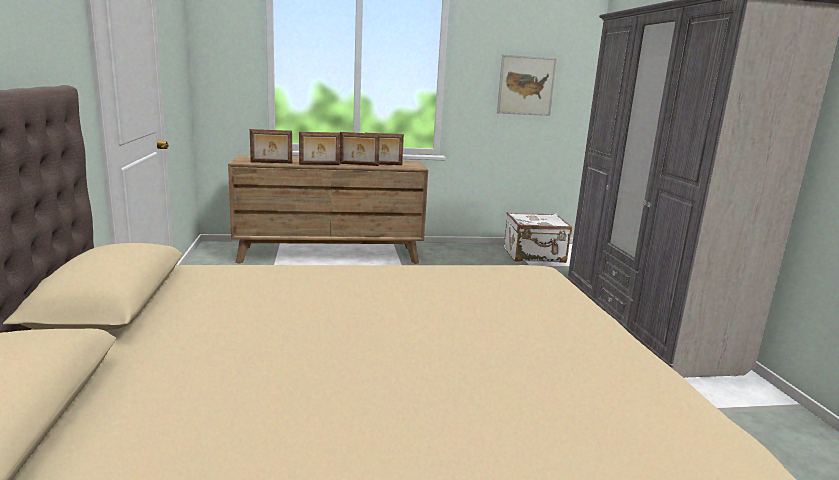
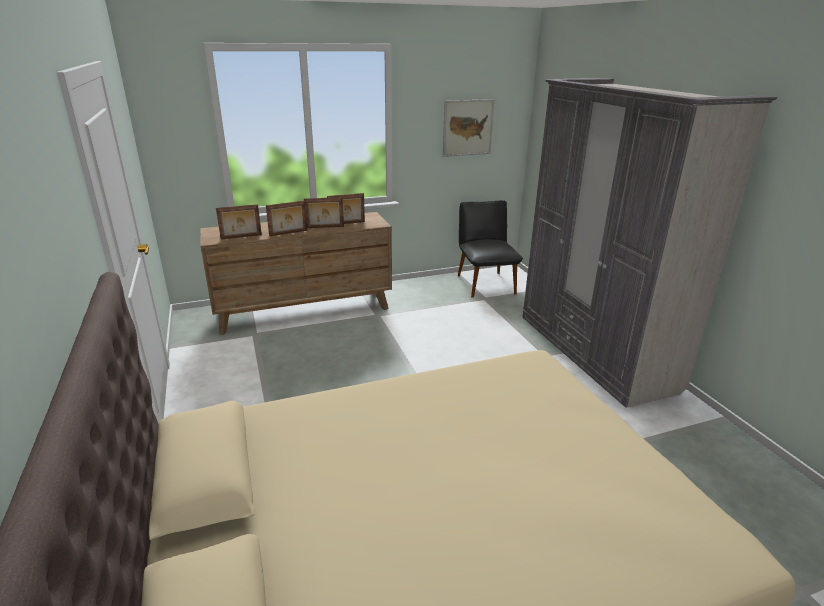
camera: 10 degrees left, 10 degrees up
(534, 256) = (486, 284): white suitcase -> black chair

